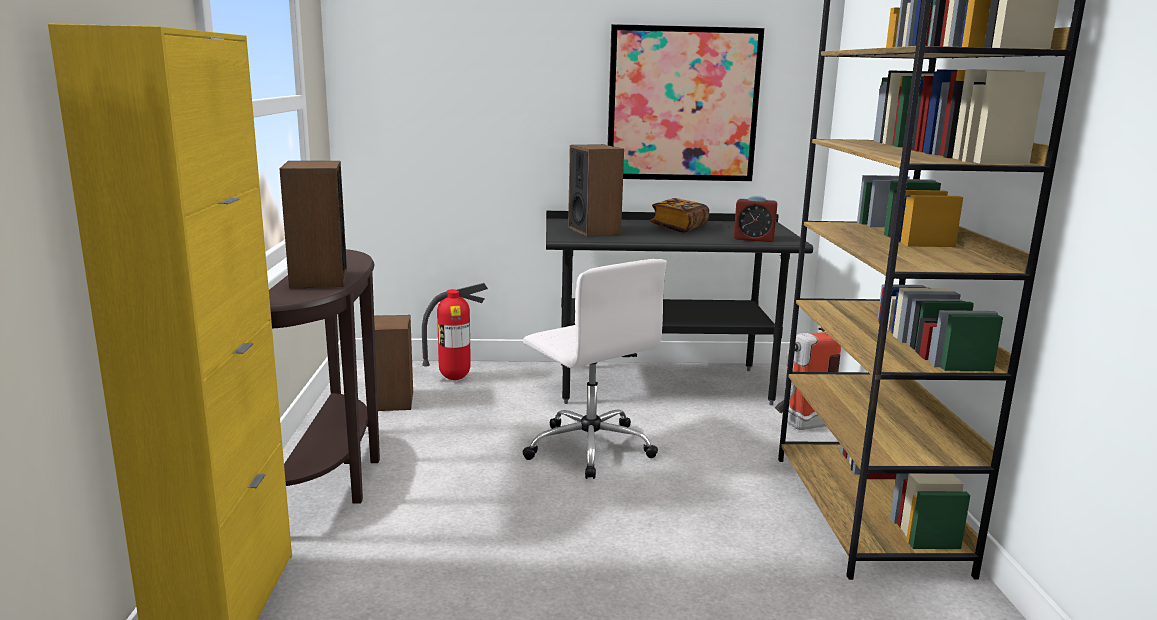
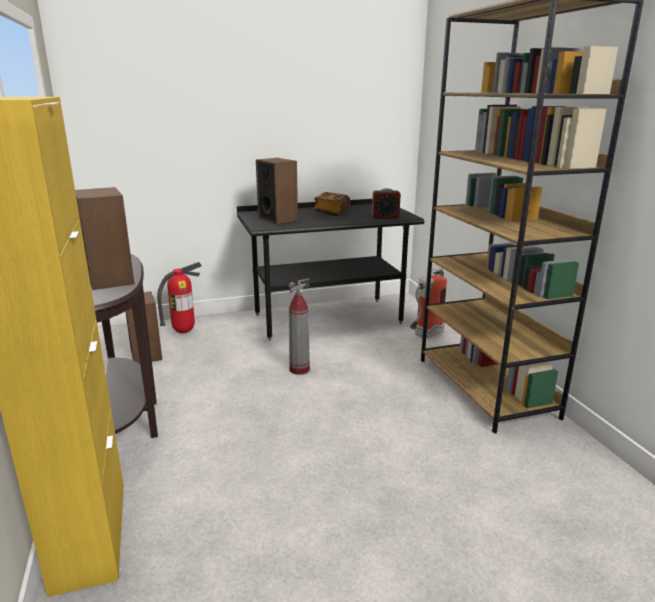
camera: 15 degrees left, 5 degrees up
(589, 447) = (299, 370): white office chair -> fire extinguisher
(682, 104) = (324, 126): picture -> none

